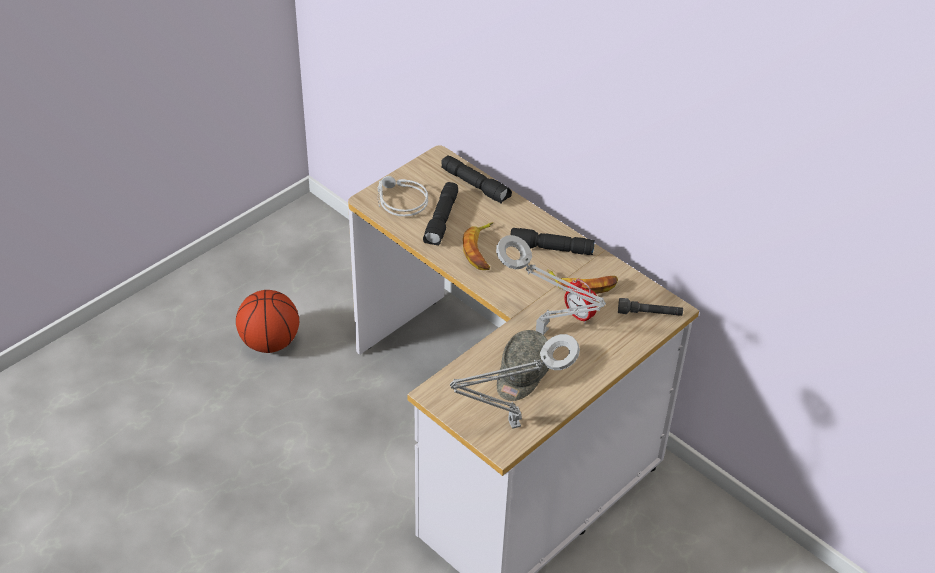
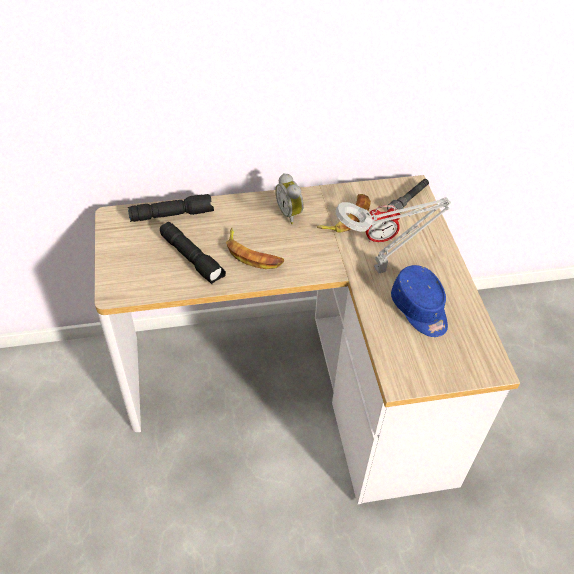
camera: 55 degrees left, 5 degrees up
(269, 343) = (61, 494): basketball -> none
(399, 201) = (138, 273): grey headphones -> none
(510, 425) = (472, 349): grey table lamp -> none
(521, 375) = (420, 310): grey cap -> blue cap
(550, 249) = (290, 213): black flashlight -> alarm clock

